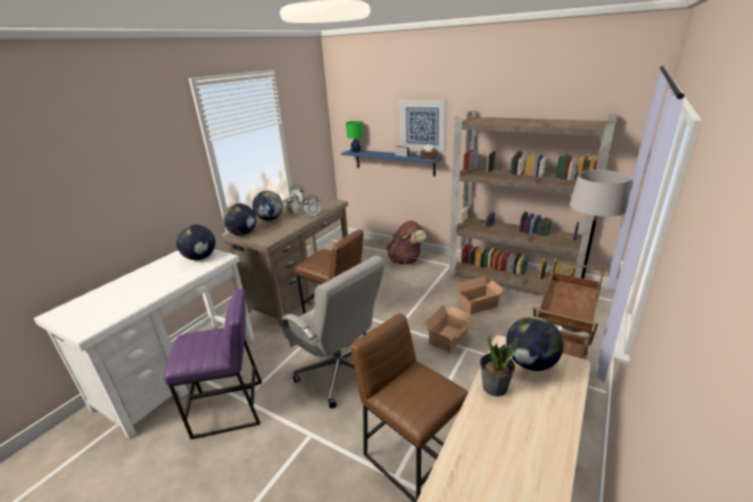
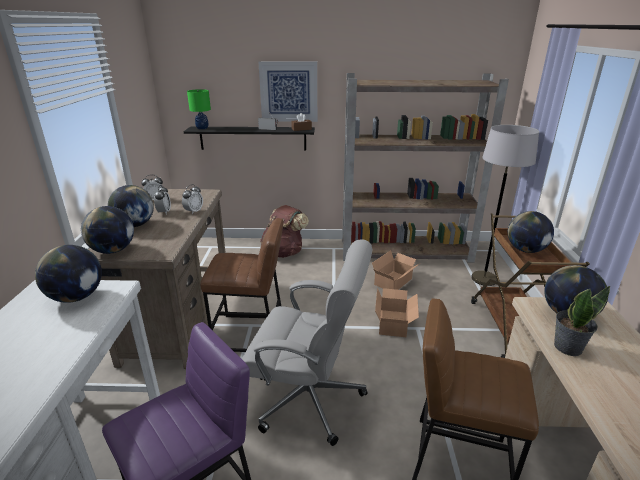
camera: 30 degrees left, 0 degrees up
(394, 162) = (253, 138): blue shelf -> black shelf
(566, 299) = (525, 250): none -> globe

